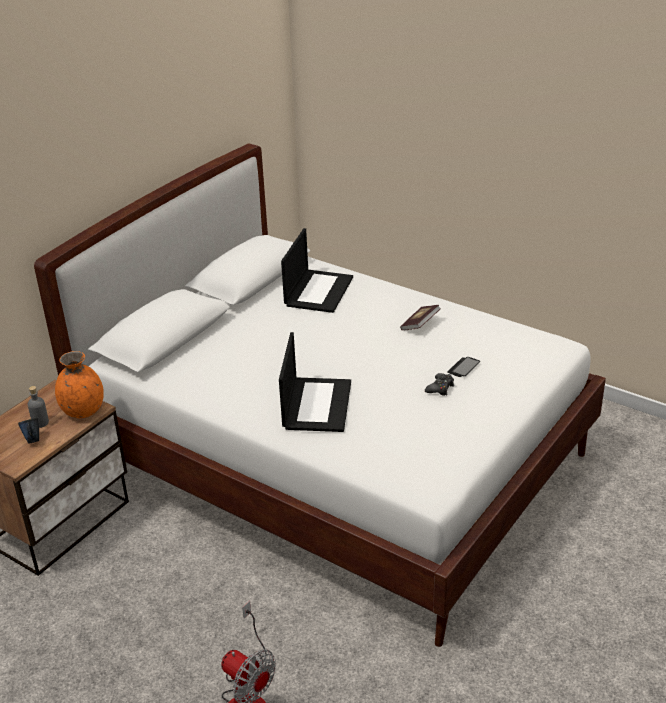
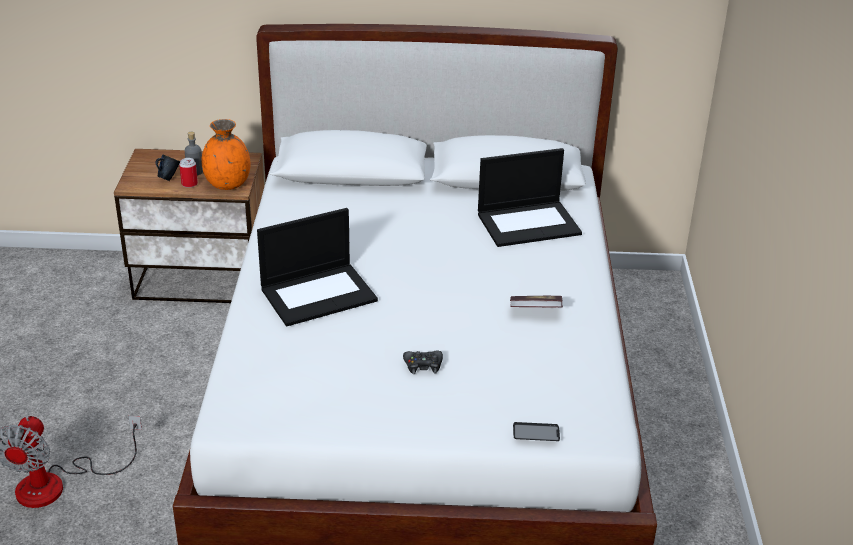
camera: 55 degrees right, 0 degrees up
(57, 431) = (189, 184): none -> can
(463, 368) = (480, 370): phone -> phone (536, 433)

